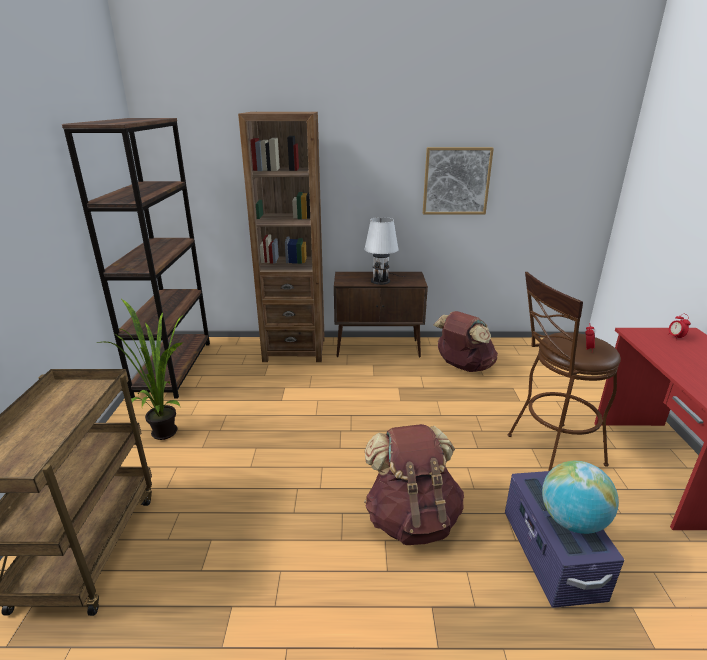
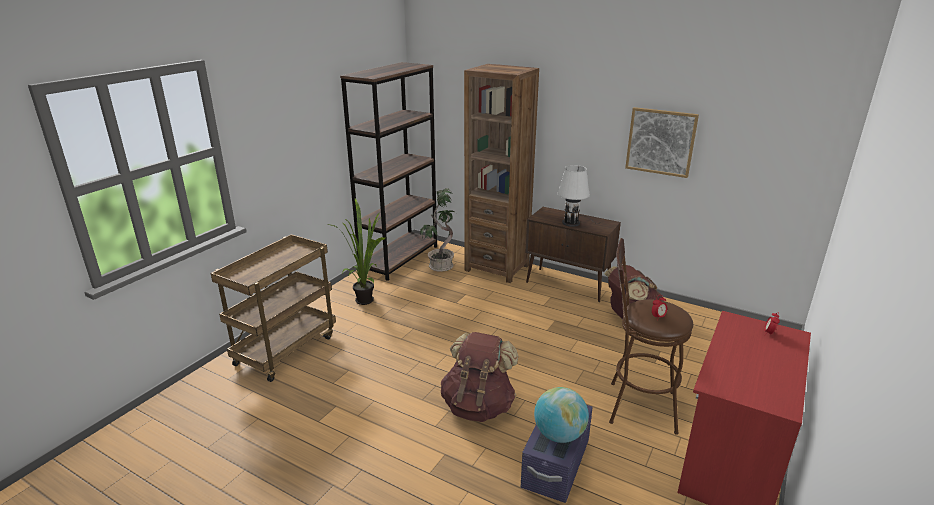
camera: 30 degrees right, 0 degrees up
(230, 363) = (440, 265): none -> potted plant

